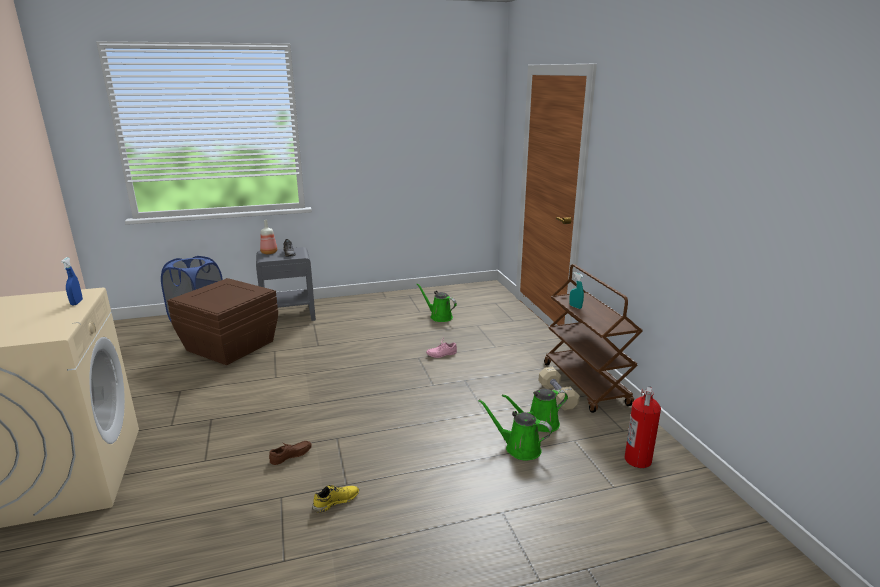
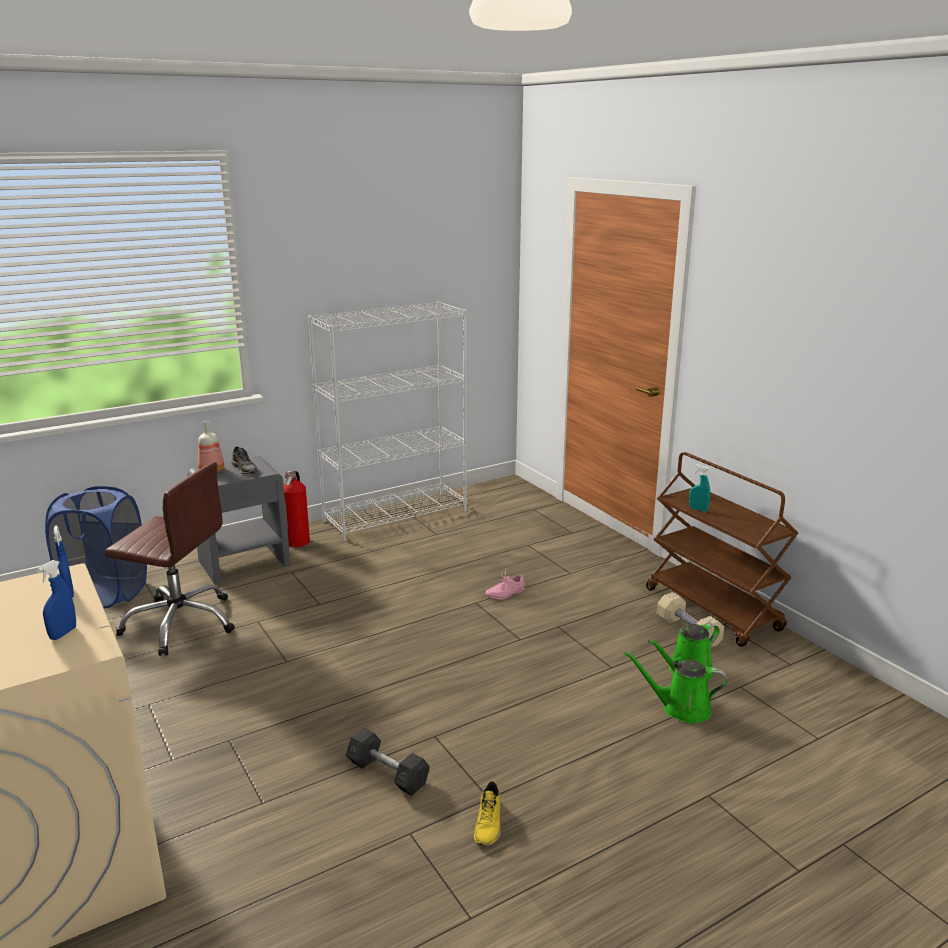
camera: 15 degrees left, 0 degrees up
(49, 323) = (63, 633): none -> blue spray bottle
(229, 346) = (180, 623): brown storage box -> brown office chair
(291, 456) = (387, 773): brown shoe -> grey dumbbell
(335, 501) = (489, 824): yellow shoe -> yellow shoe turned 150 degrees clockwise
(401, 297) = (396, 515): none -> white bookcase
(439, 317) = (468, 538): green watering can -> none
(638, 460) = (827, 699): fire extinguisher -> fire extinguisher (298, 542)

